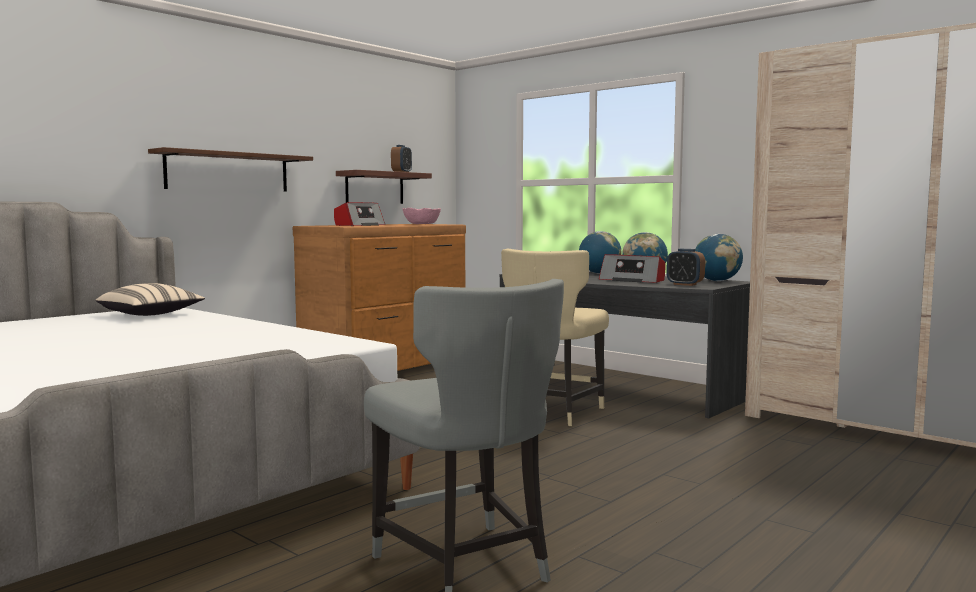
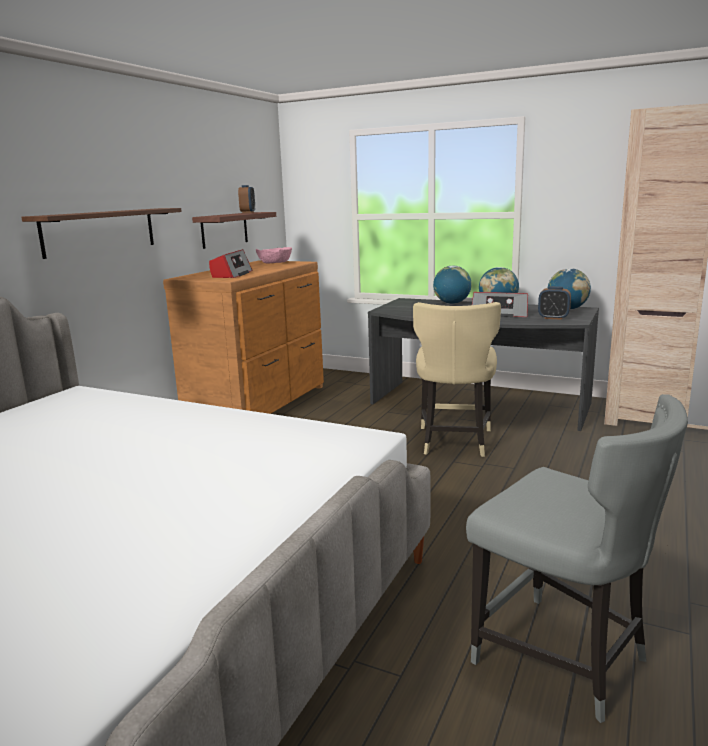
camera: 15 degrees left, 10 degrees up
(151, 315) = (79, 407): beige pillow -> none

